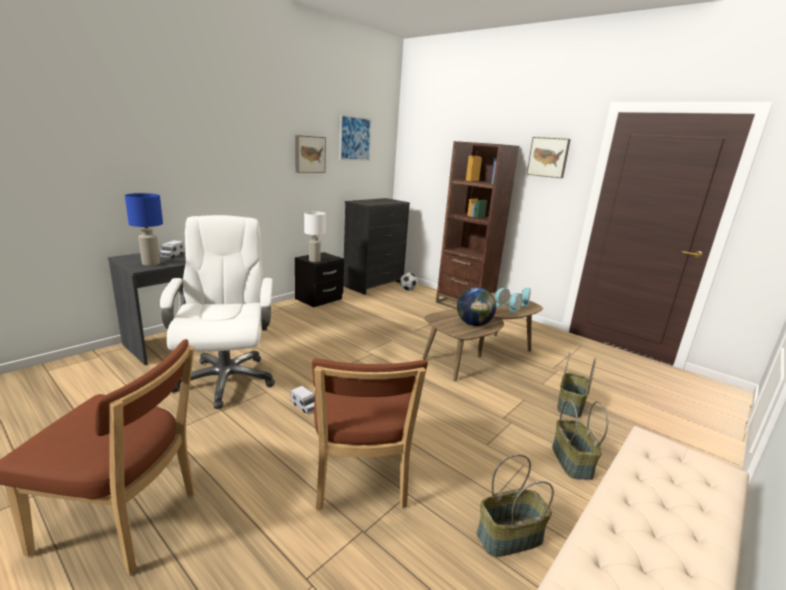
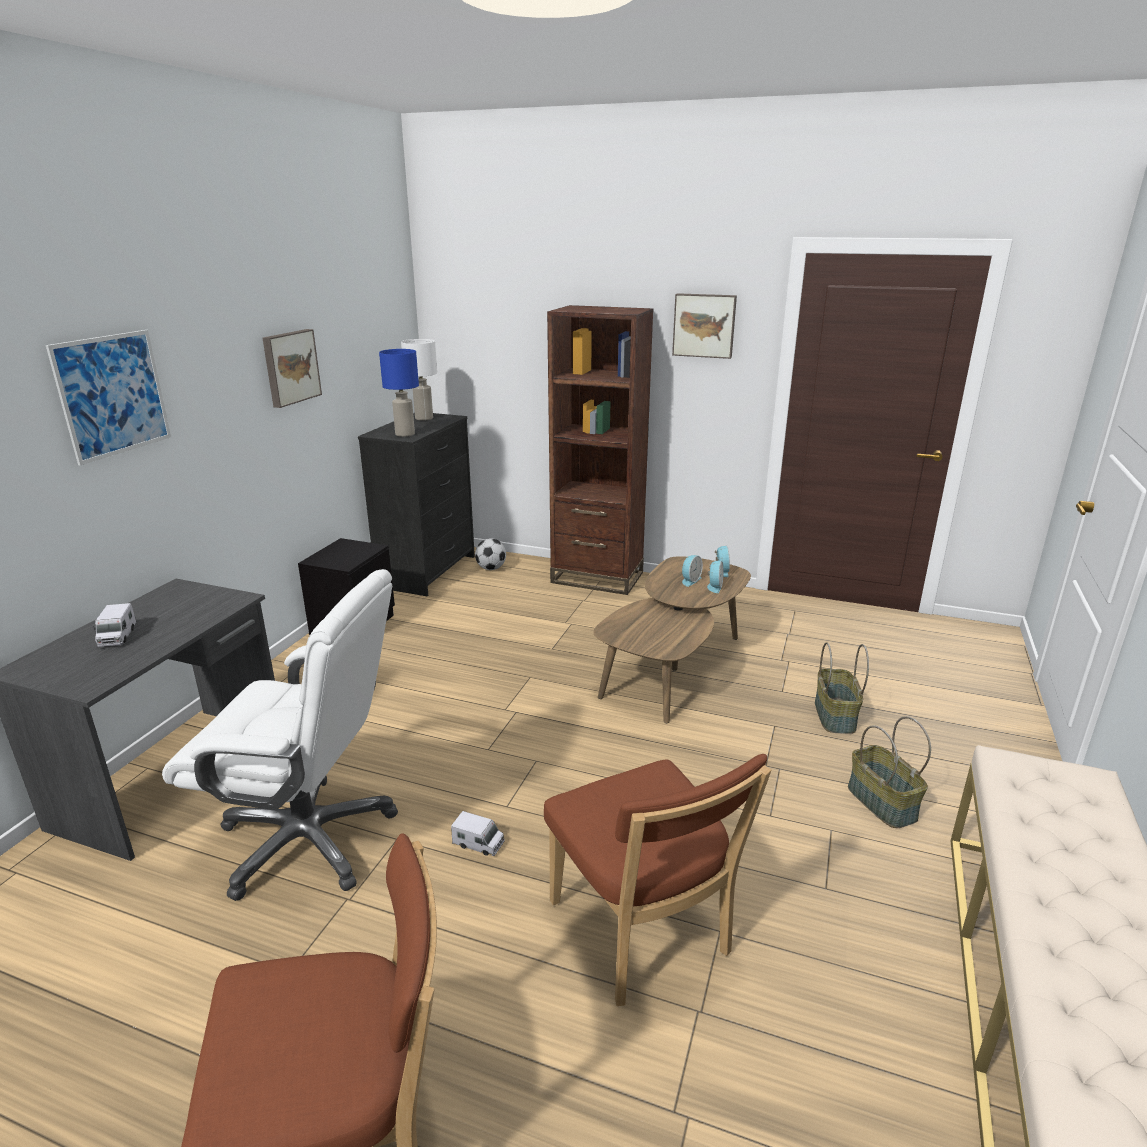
camera: 20 degrees left, 5 degrees up
(150, 263) = (97, 670): blue table lamp -> blue table lamp (404, 434)
(225, 379) = (309, 839): white office chair -> white office chair turned 135 degrees clockwise
(314, 261) = (341, 563): white table lamp -> white table lamp (424, 418)
(355, 138) = (356, 318): picture -> picture (112, 395)
(474, 324) = (673, 628): globe -> none
(509, 538) = (874, 943): basket -> none

